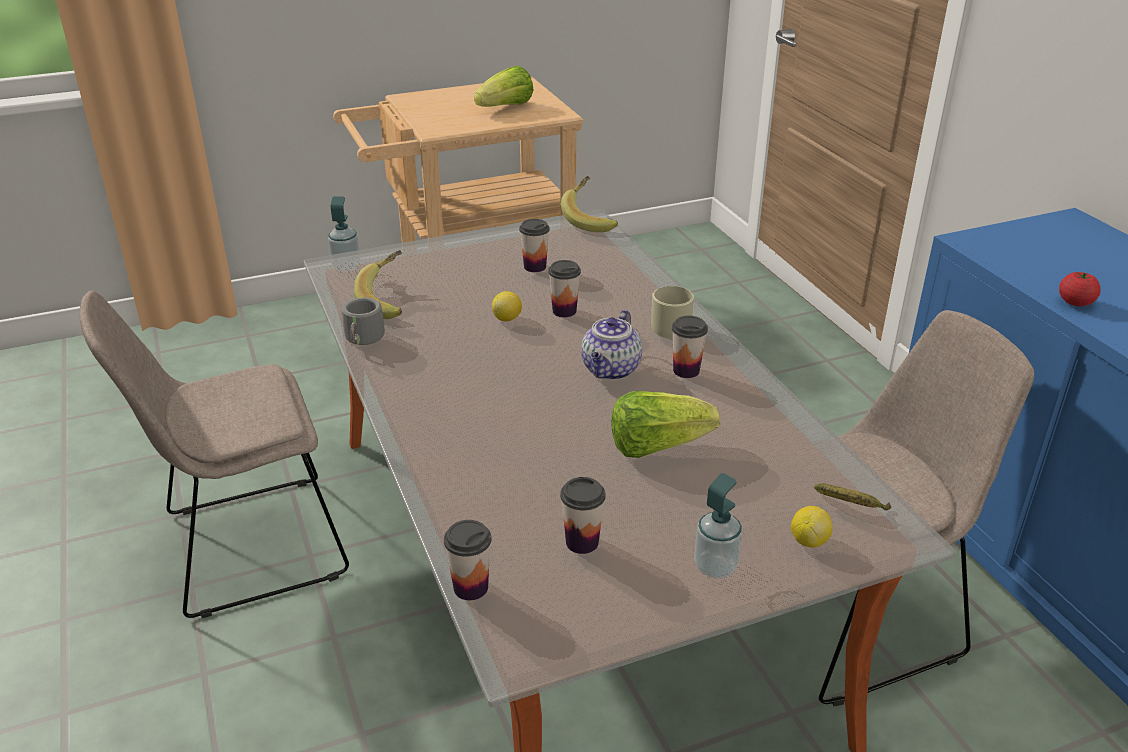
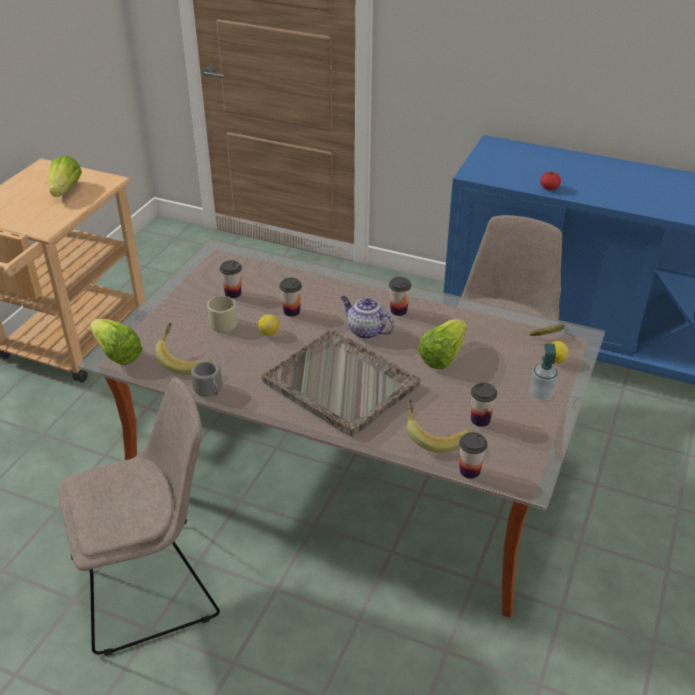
camera: 45 degrees left, 5 degrees up
(247, 547) = (151, 585): beige chair -> beige chair turned 135 degrees counterclockwise
(346, 266) = (117, 354): soap dispenser -> lettuce
(492, 407) = (341, 384): none -> grey tray
(591, 219) = (216, 247): banana -> banana (433, 436)
(611, 370) = (365, 331): teapot -> teapot turned 150 degrees clockwise
(671, 324) = (355, 289): beige mug -> beige mug (221, 322)

